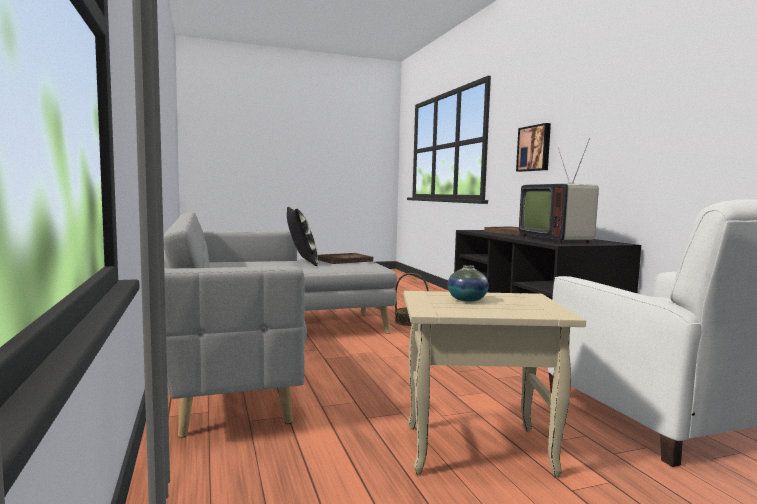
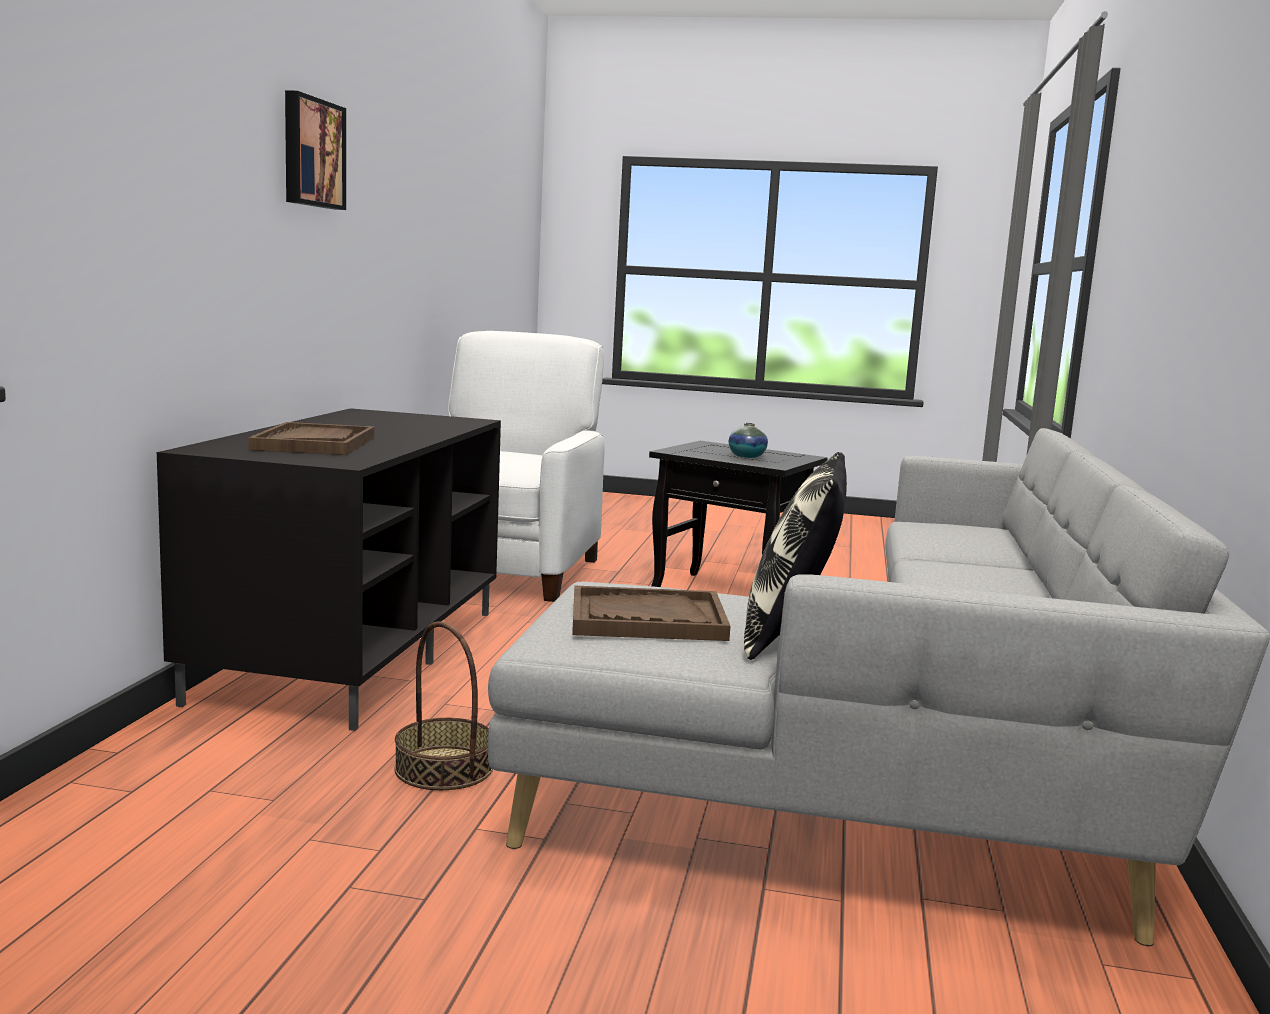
camera: 150 degrees left, 5 degrees up
(475, 450) = (731, 594): beige side table -> black side table
(534, 148) = (164, 211): picture -> picture (311, 153)
(557, 240) = (410, 424): television -> none

